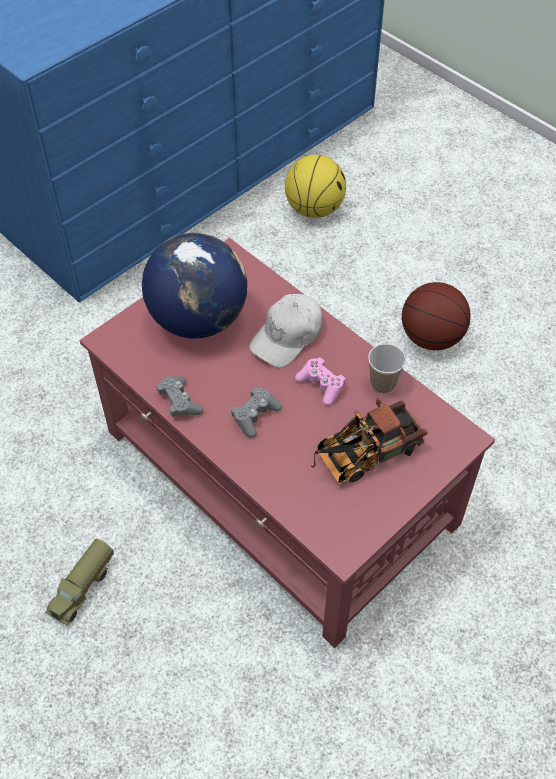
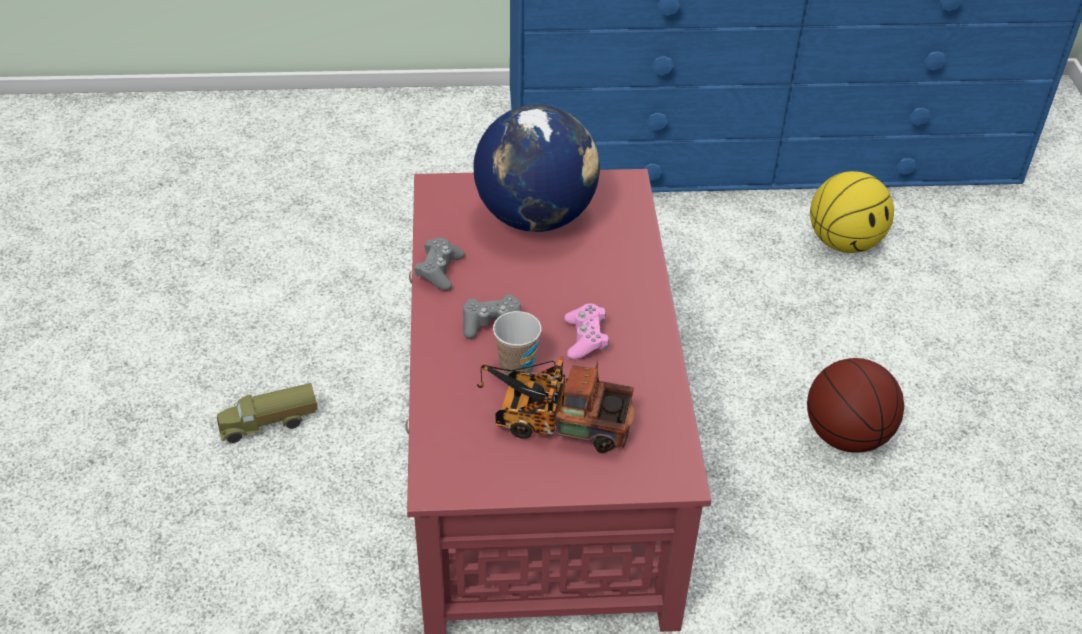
camera: 40 degrees right, 10 degrees down
(287, 336) = (603, 279): white cap -> none
(383, 383) = (650, 376): cup -> cup (516, 367)

